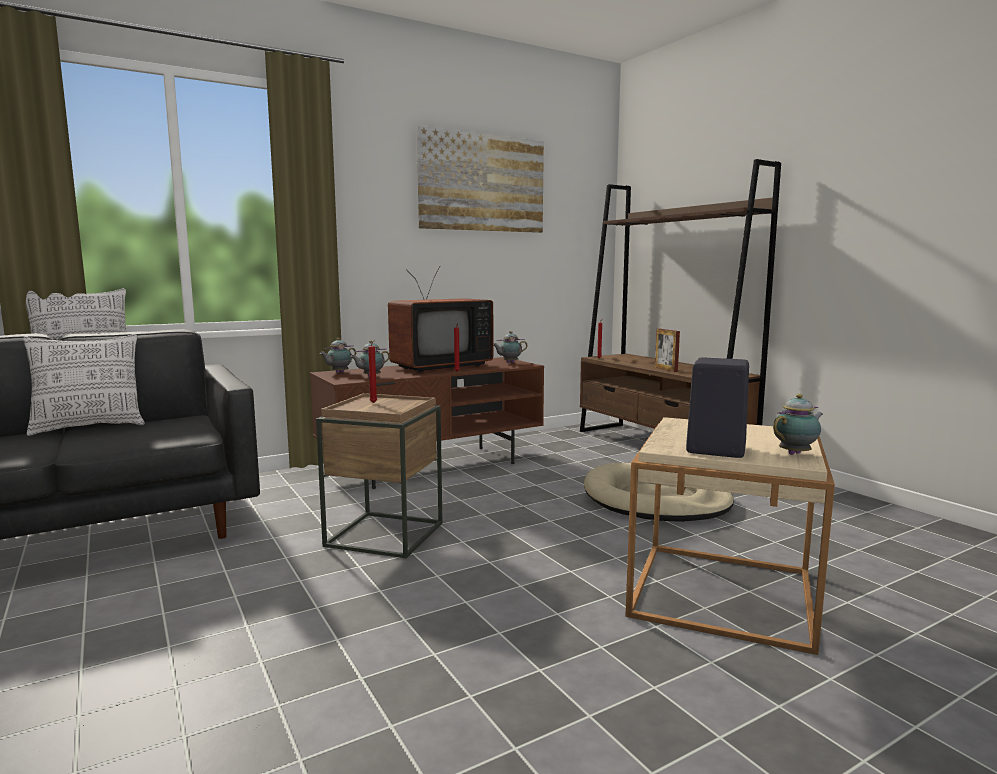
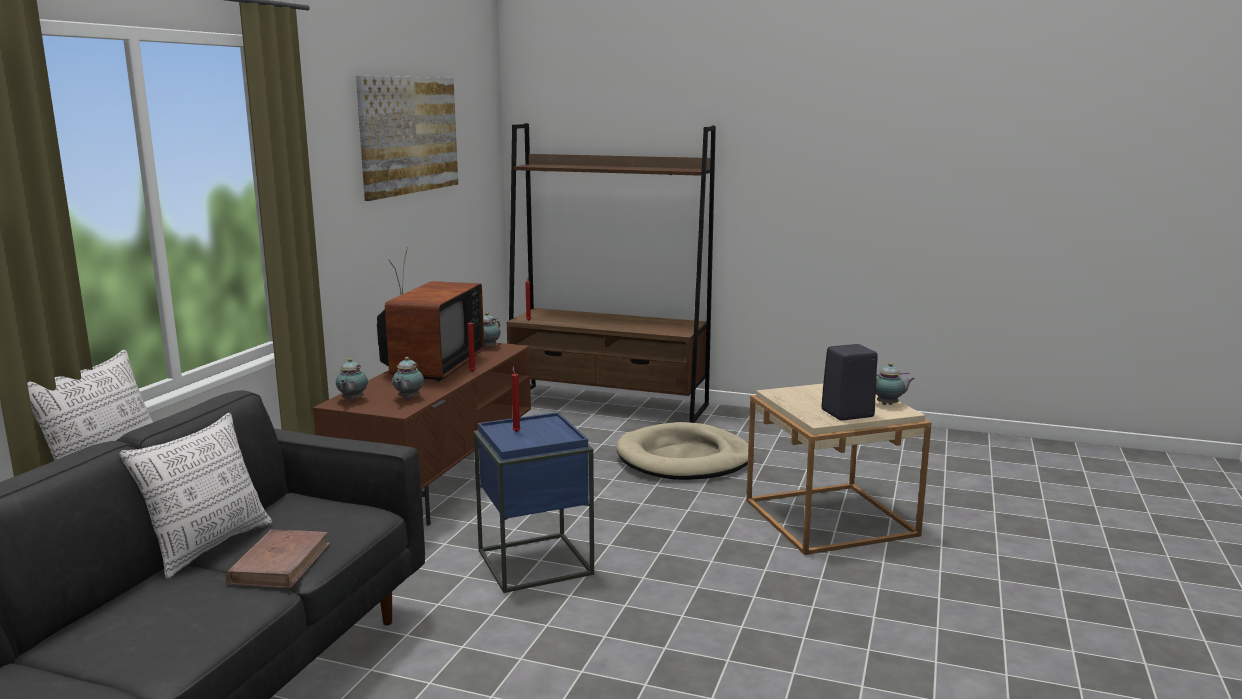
camera: 40 degrees left, 5 degrees up
(81, 444) = (280, 563): none -> brown book
(385, 534) = (535, 562): brown side table -> blue side table
(666, 369) = (622, 327): picture frame -> none
(796, 453) = (889, 404): teapot -> teapot turned 60 degrees clockwise

